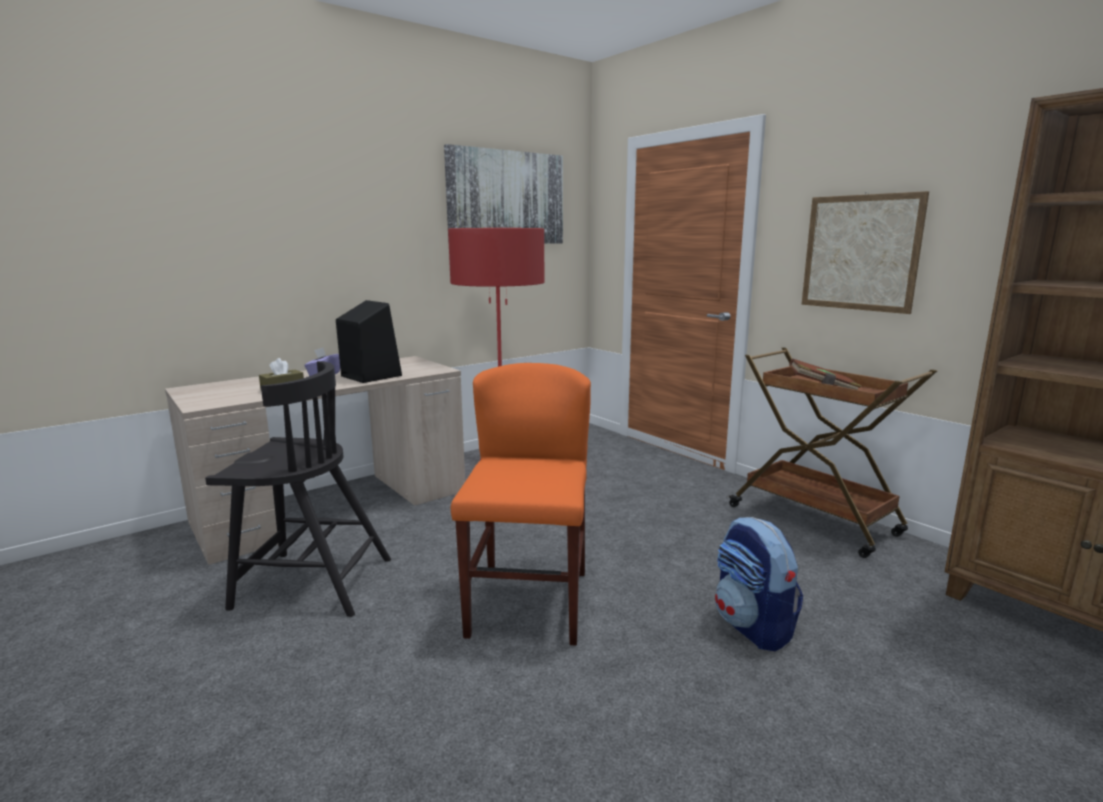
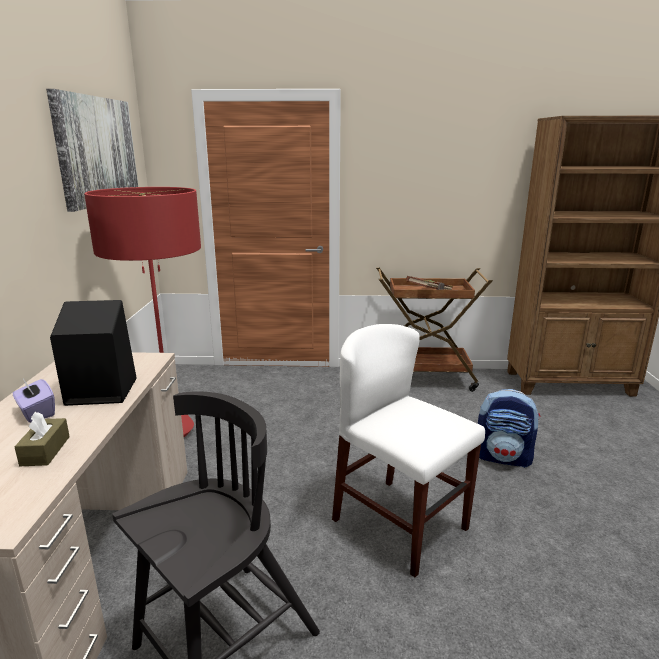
camera: 50 degrees left, 5 degrees up
(528, 603) = (400, 524): orange chair -> white chair
(860, 251) = (424, 196): picture -> none

